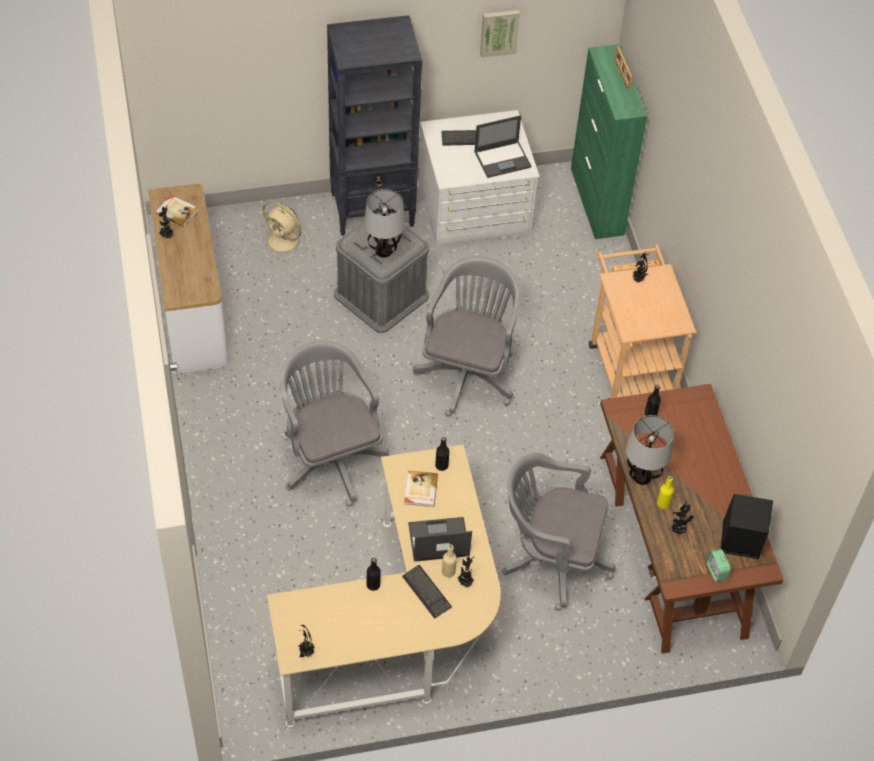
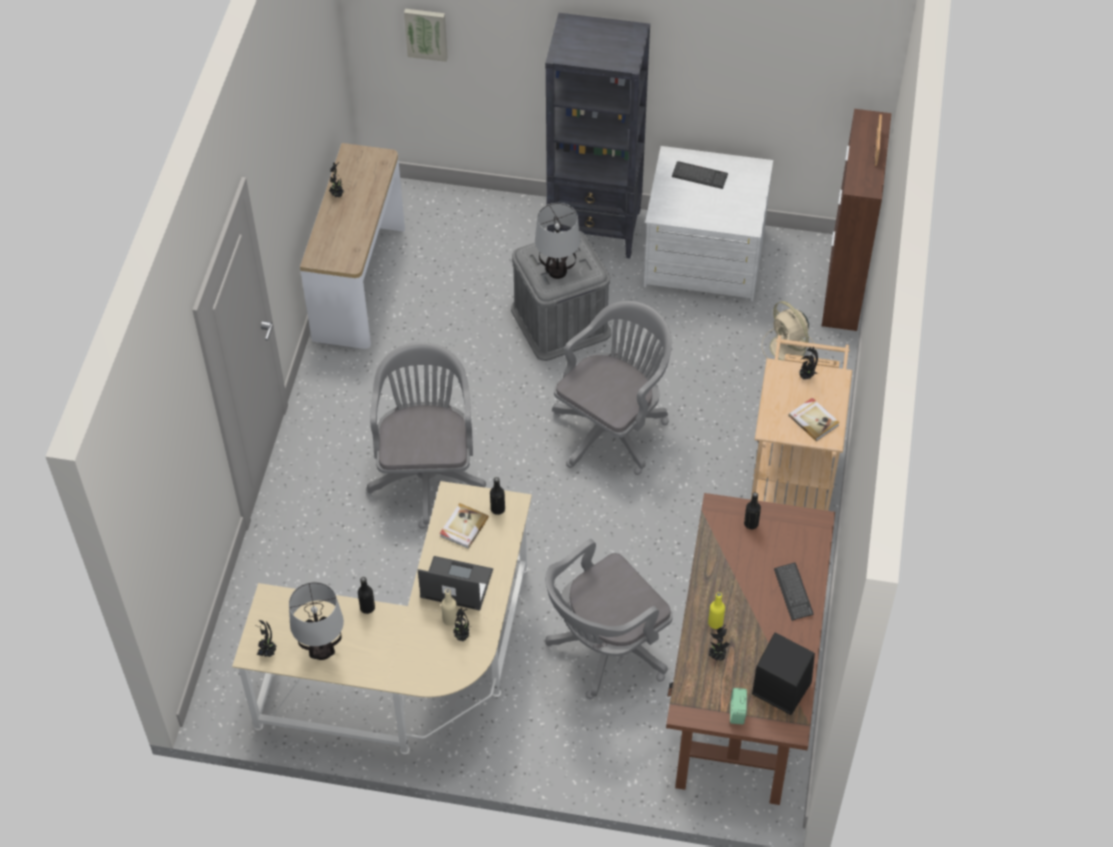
camera: 25 degrees right, 0 degrees up
(177, 212) = (359, 173): book -> book (813, 420)
(284, 241) = (487, 237): beige fan -> beige fan (788, 349)
(426, 592) = (417, 633): keyboard -> keyboard (793, 592)
(499, 32) = (753, 66): picture -> picture (426, 33)
(503, 159) = (730, 208): laptop -> none
(550, 559) = (604, 649): grey office chair -> grey office chair turned 75 degrees counterclockwise
(597, 202) = (844, 286): green cabinet -> brown cabinet
(642, 477) = (707, 588): table lamp -> table lamp (322, 651)

